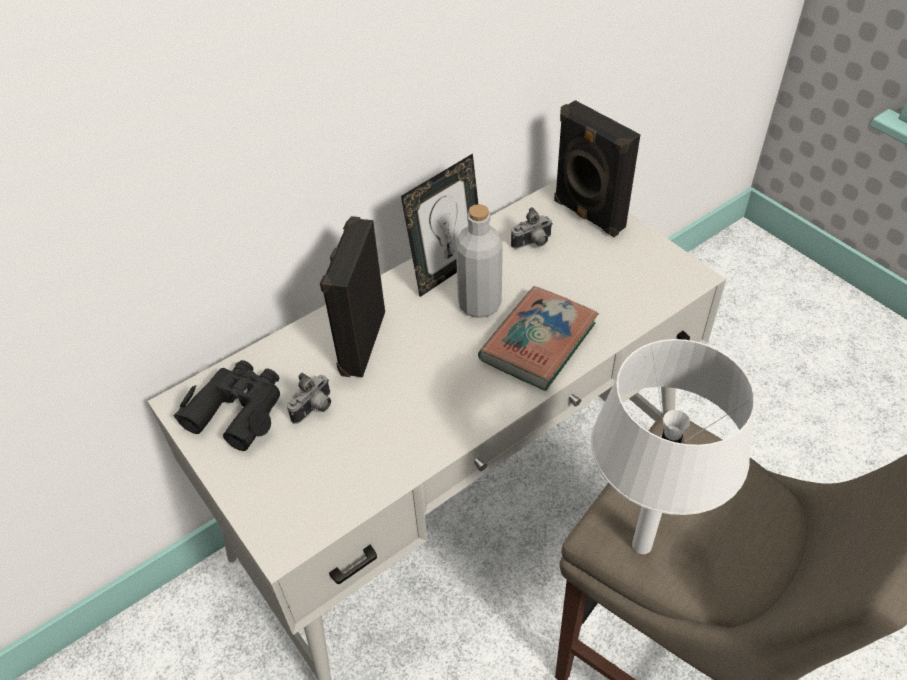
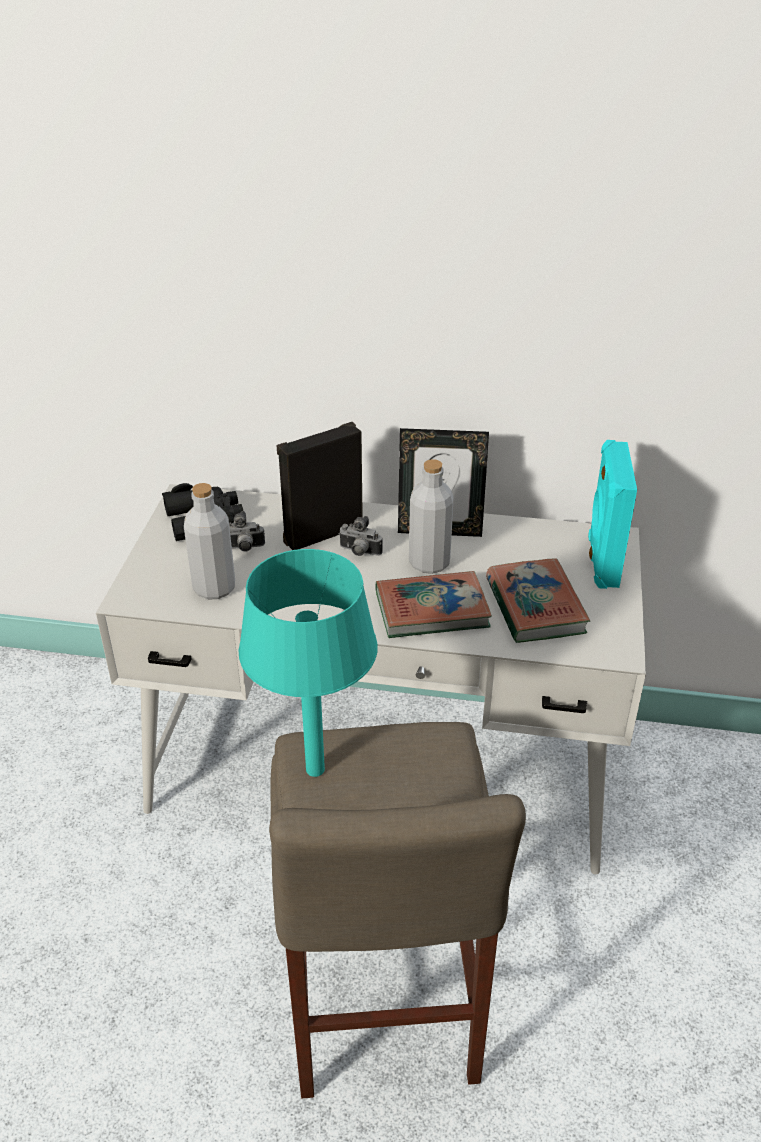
camera: 45 degrees right, 10 degrees down
(346, 465) = (214, 588): none -> grey bottle
(533, 243) = (528, 552): camera -> camera (359, 552)
(587, 215) = (601, 562): black speaker -> turquoise speaker
(597, 283) = (535, 606): none -> book
(643, 544) = (316, 770): white table lamp -> turquoise table lamp

